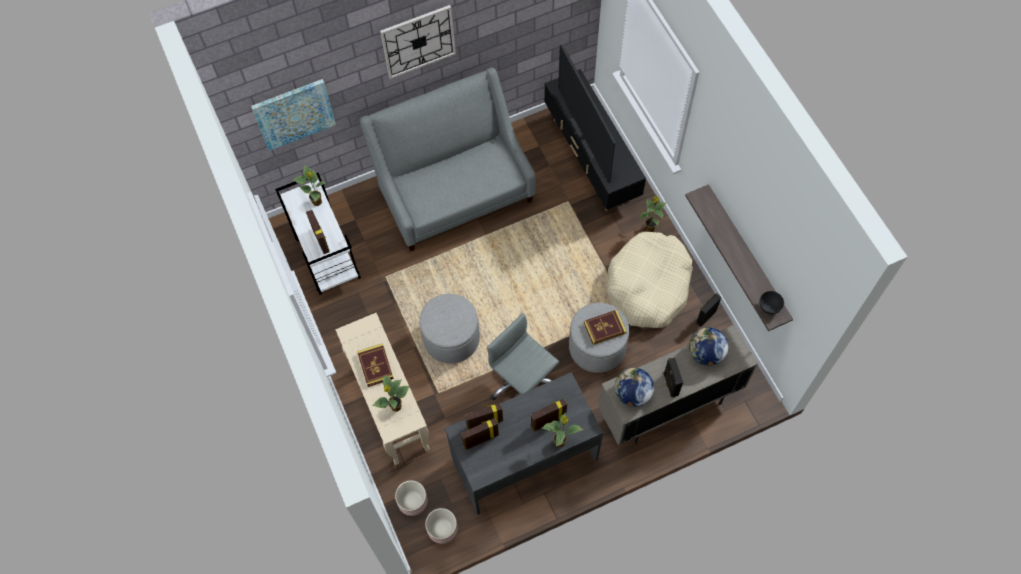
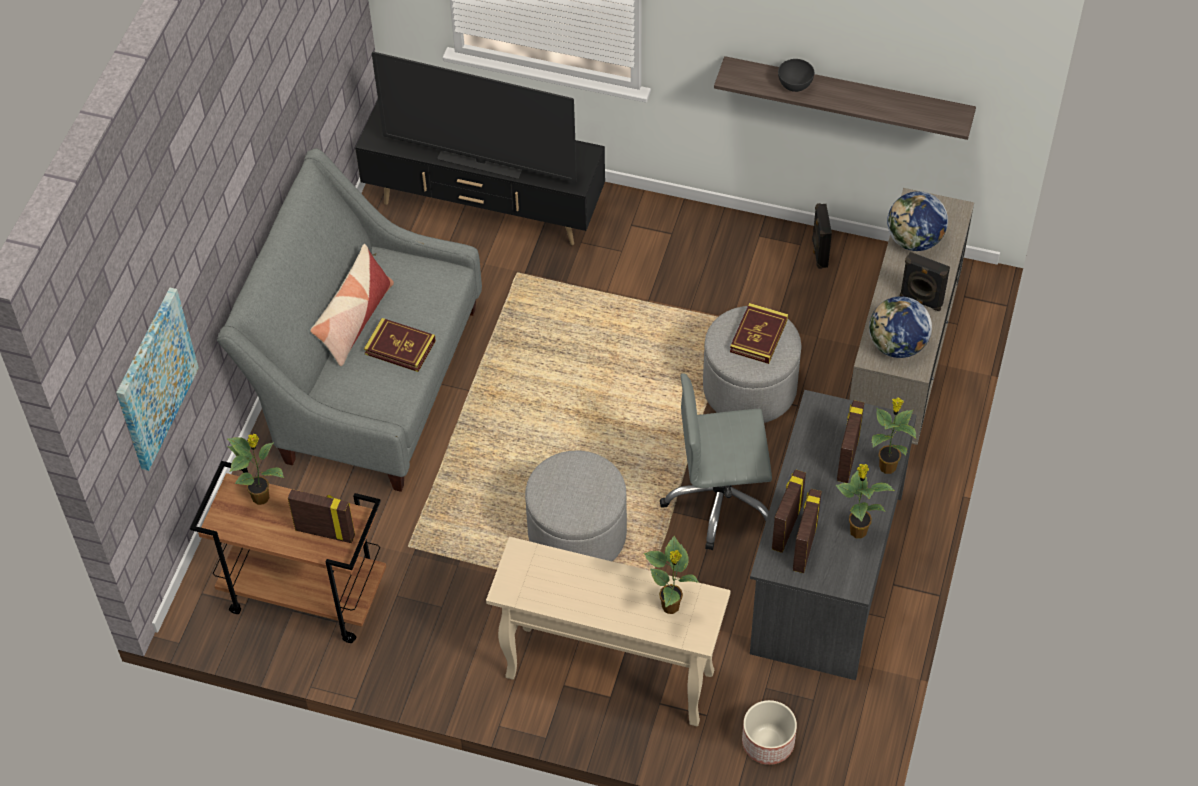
camera: 50 degrees left, 10 degrees down
(327, 257) = (303, 595): white cart -> brown cart
(375, 366) = (588, 590): book -> book (400, 347)
(418, 41) = (237, 151): wall clock -> none
(442, 528) = (838, 734): planter -> none
(452, 161) = (355, 321): none -> pillow
(648, 286) = (721, 277): beige dog bed -> none
(650, 227) = (643, 219): potted plant -> potted plant (857, 530)
(769, 307) = (940, 115): grey bowl -> grey bowl (795, 85)

